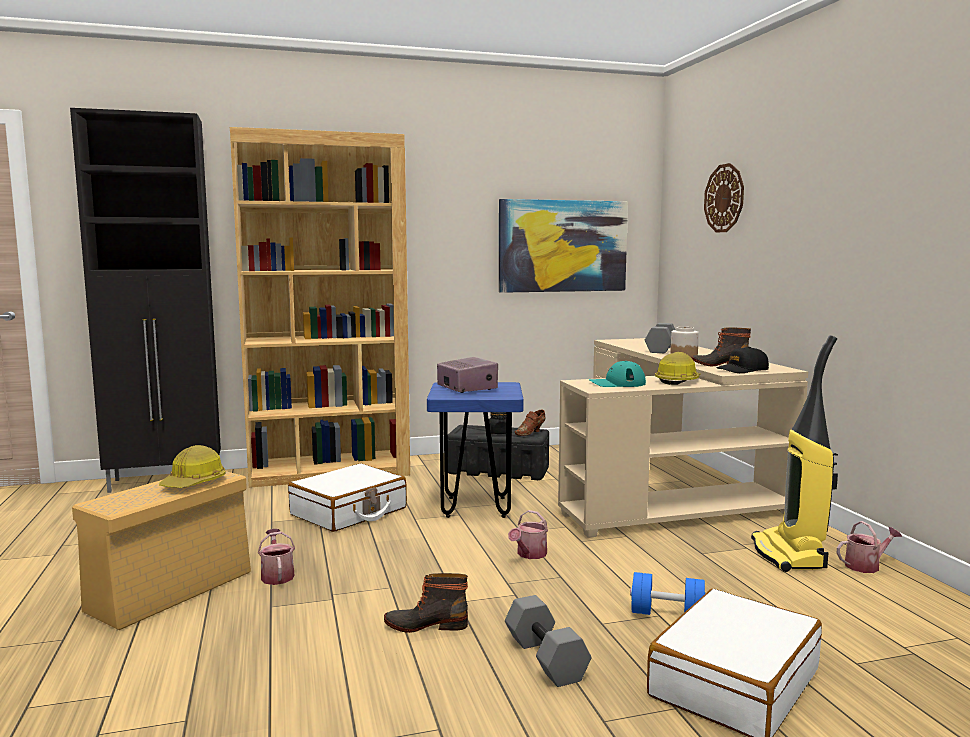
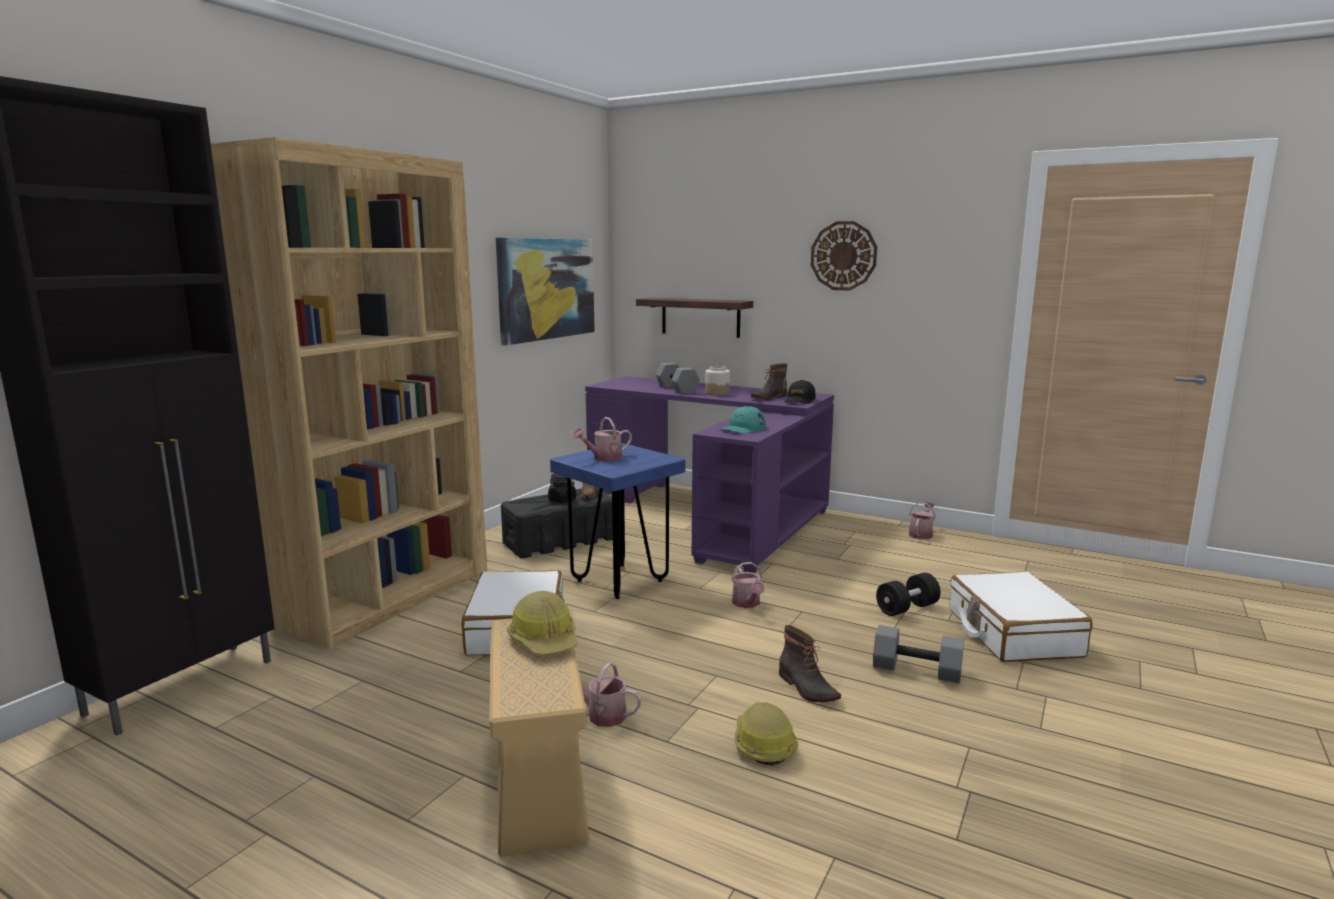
camera: 45 degrees left, 5 degrees up
(426, 624) = (806, 688): boot -> boot turned 75 degrees counterclockwise
(467, 388) = (604, 458): radio -> watering can
(667, 614) = (907, 608): blue dumbbell -> black dumbbell
(669, 486) = (715, 514): beige desk -> purple desk
(678, 381) = (769, 418): hard hat -> hard hat (763, 744)
(714, 278) = (700, 317): none -> shelf
(724, 198) = (711, 243): wall clock -> wall clock (843, 256)
(789, 555) = (878, 541): vacuum cleaner -> none

